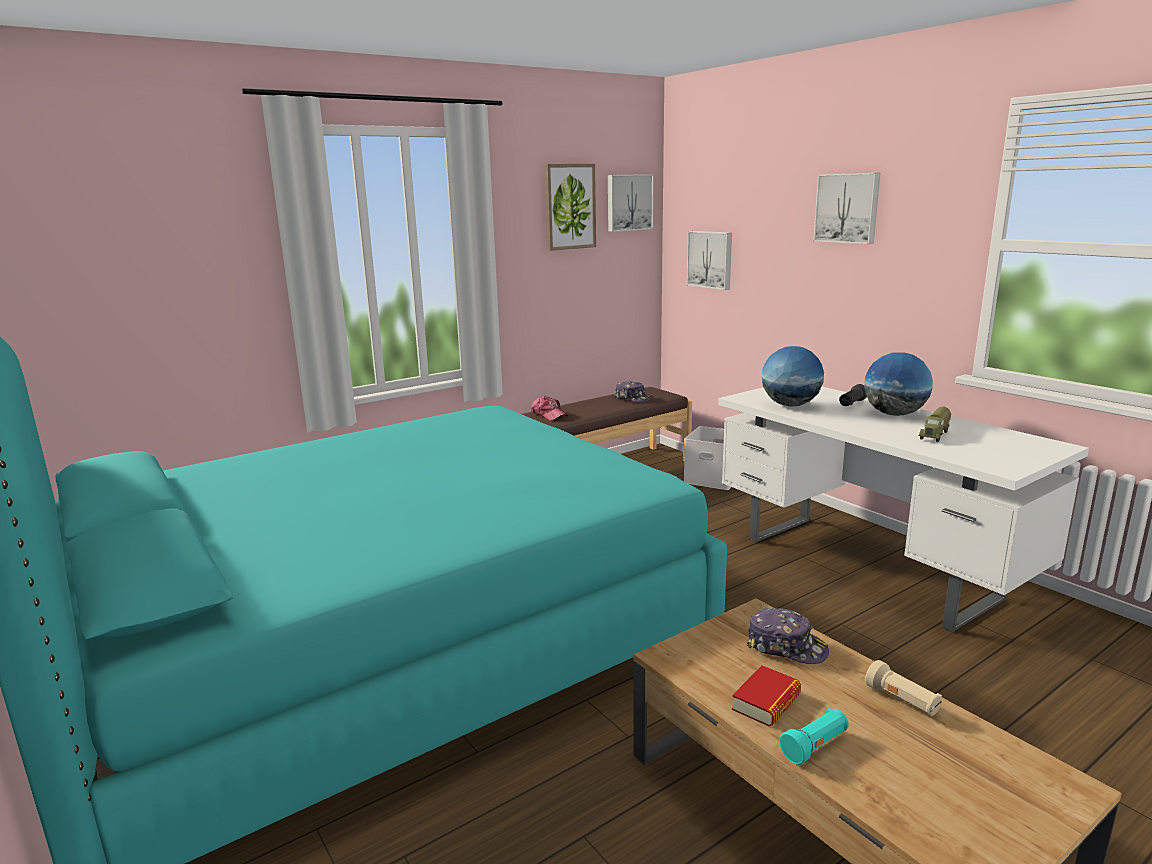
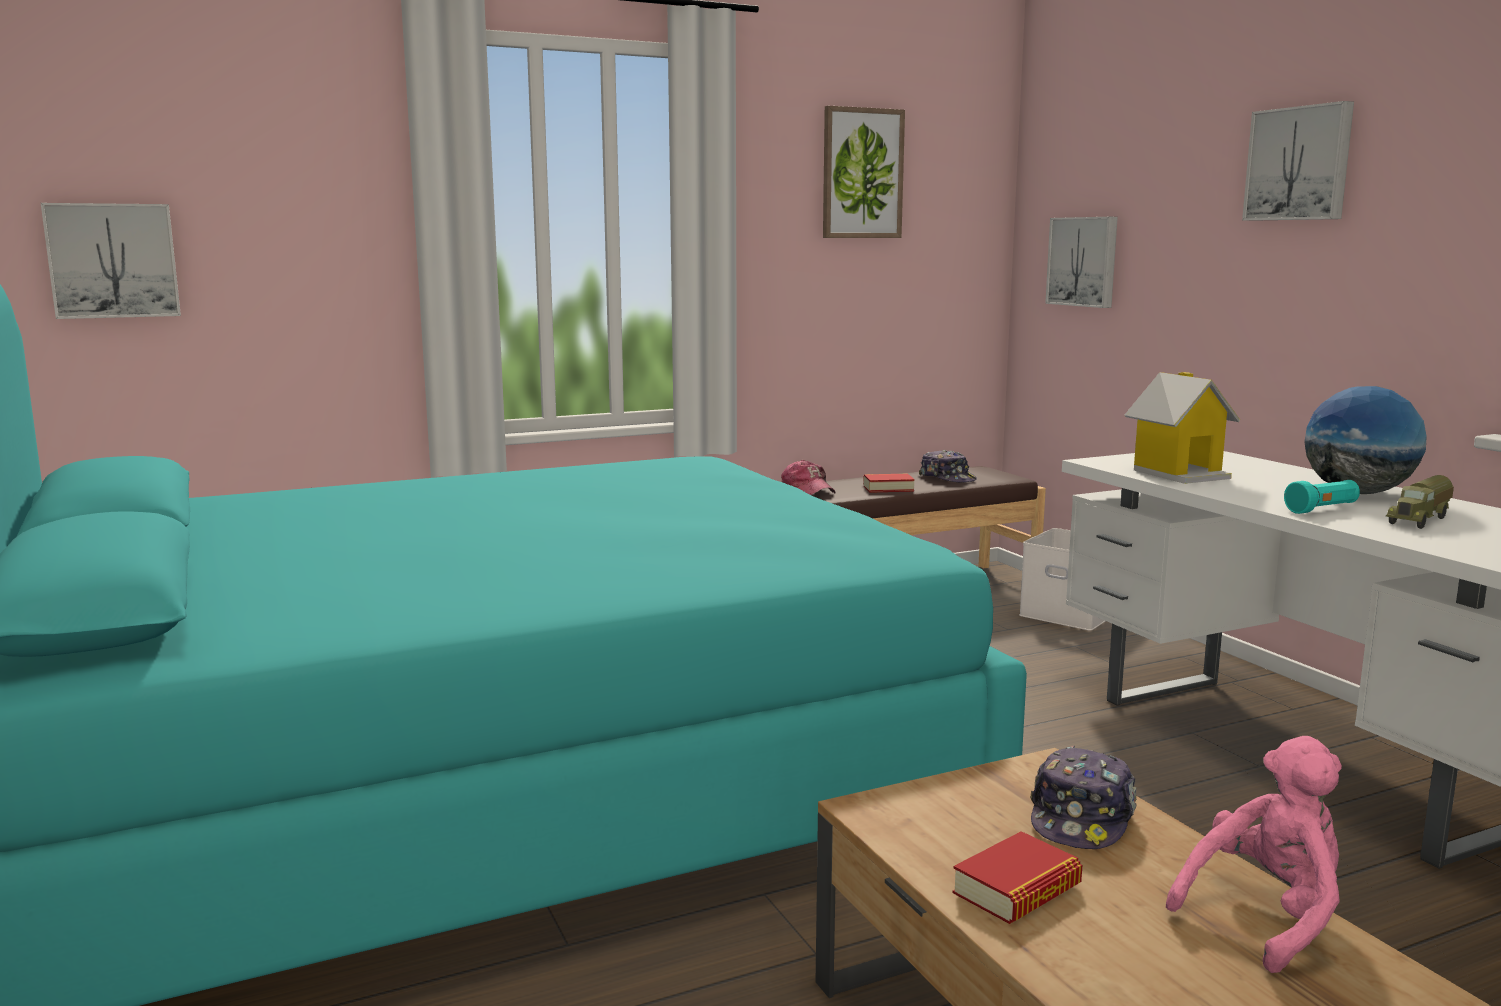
camera: 10 degrees right, 5 degrees down
(599, 410) = (888, 488): none -> book
(628, 202) = (959, 173): picture -> picture (113, 260)
(786, 647) = (1082, 818): cap -> cap turned 75 degrees clockwise
(790, 405) = (1179, 473): globe -> toy house
(815, 746) = (1080, 961): turquoise flashlight -> turquoise flashlight (1322, 509)
(852, 404) = (1288, 477): black flashlight -> none
(902, 701) = (1266, 915): beige flashlight -> pink plush toy

